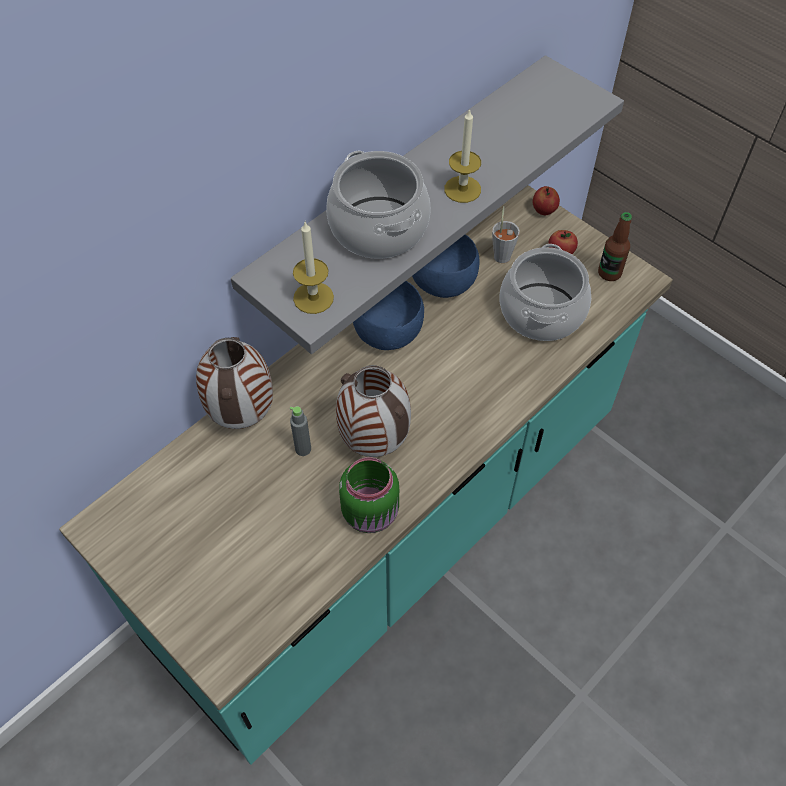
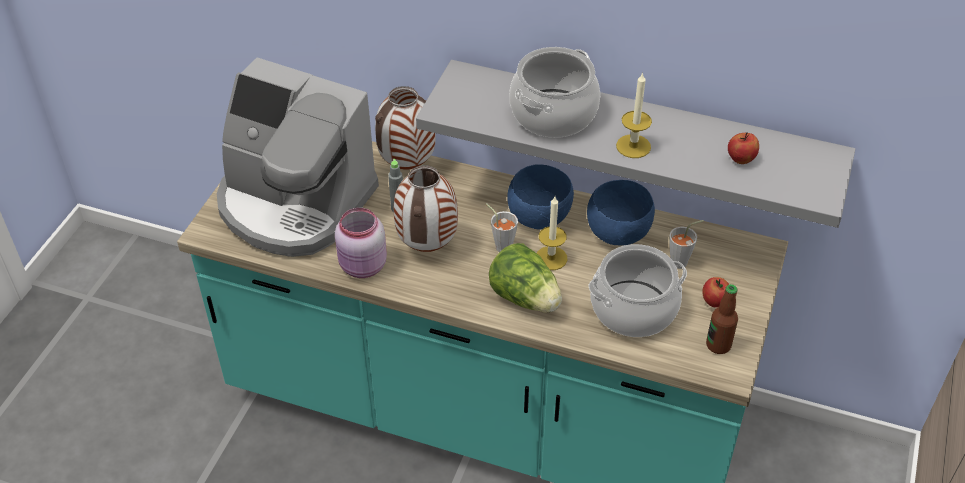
camera: 65 degrees right, 10 degrees down
(233, 549) = (294, 204): none -> coffee machine
(313, 298) = (459, 104): candle -> candle (551, 258)
(372, 513) = (363, 267): green jar -> pink jar
(407, 379) = (501, 244): none -> grey cup
(487, 387) = (525, 297): none -> lettuce
(544, 211) = (760, 274): apple -> apple (740, 159)

